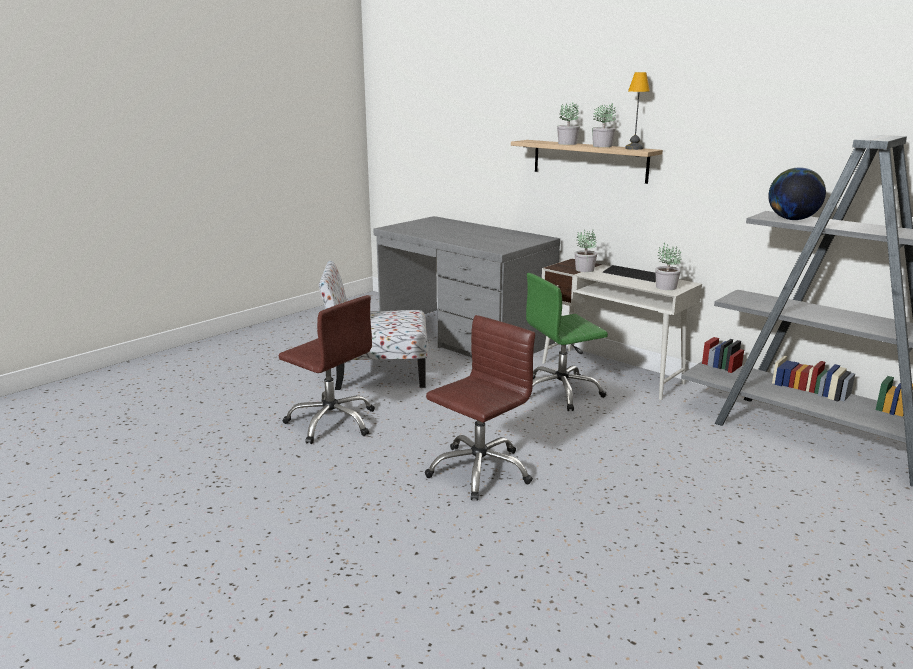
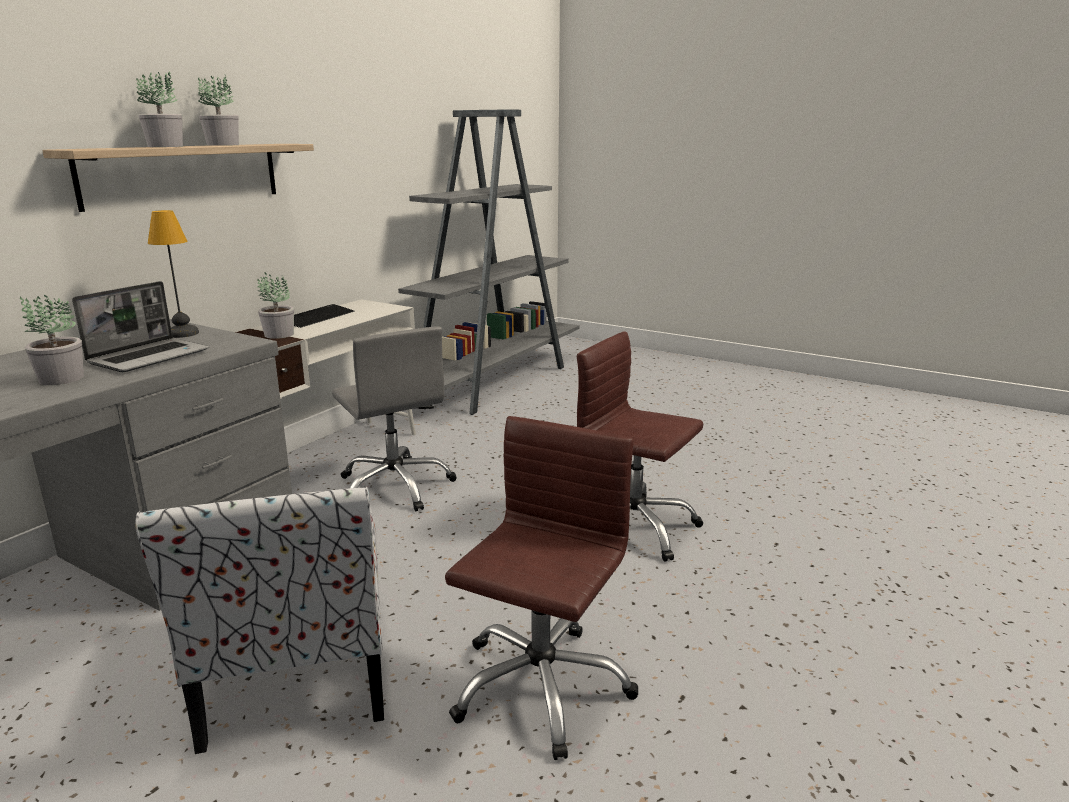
camera: 100 degrees left, 0 degrees up
(478, 241) = (150, 357): none -> laptop
(561, 392) = (395, 486): green office chair -> grey office chair
(633, 148) = (266, 144): table lamp -> table lamp (183, 334)
(665, 287) = (377, 309): potted plant -> potted plant (61, 379)
(792, 219) = (456, 194): globe -> none

